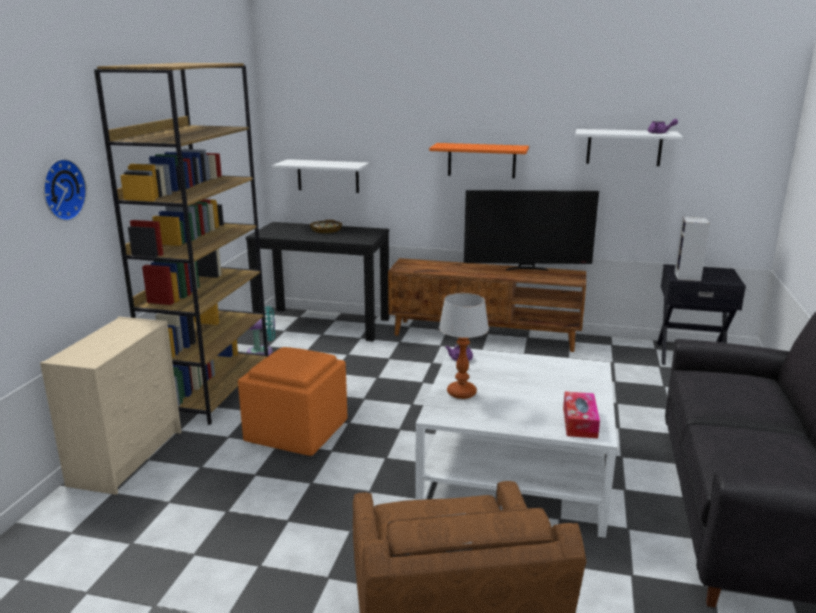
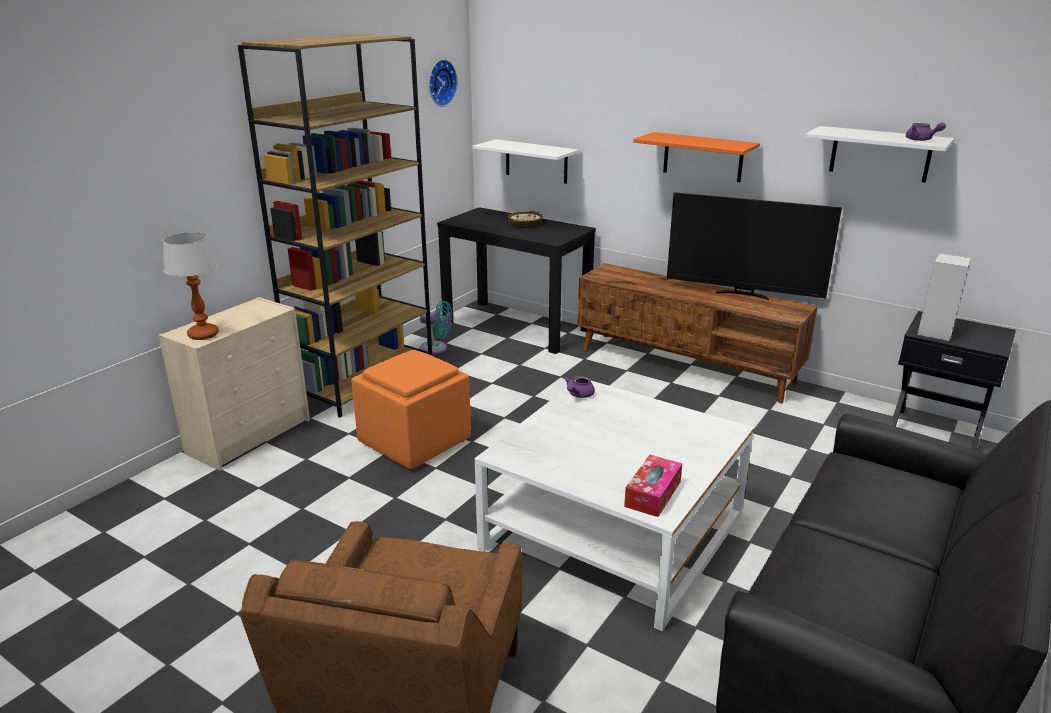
camera: 20 degrees right, 5 degrees up
(61, 189) = (192, 168): wall clock -> wall clock (440, 83)
(461, 393) = (549, 433): table lamp -> table lamp (203, 334)

